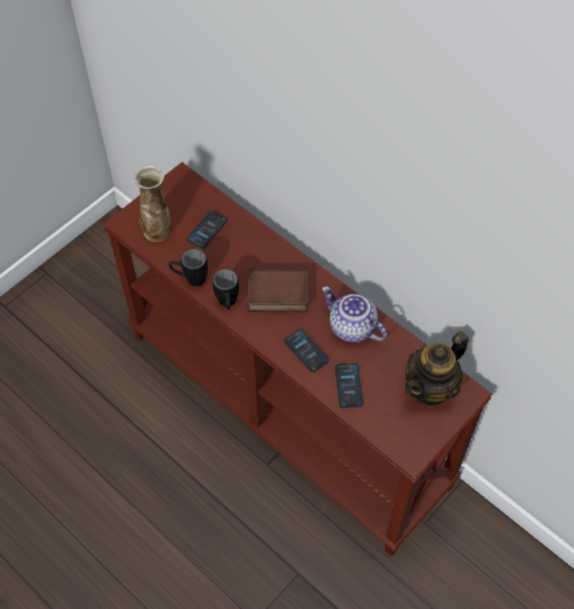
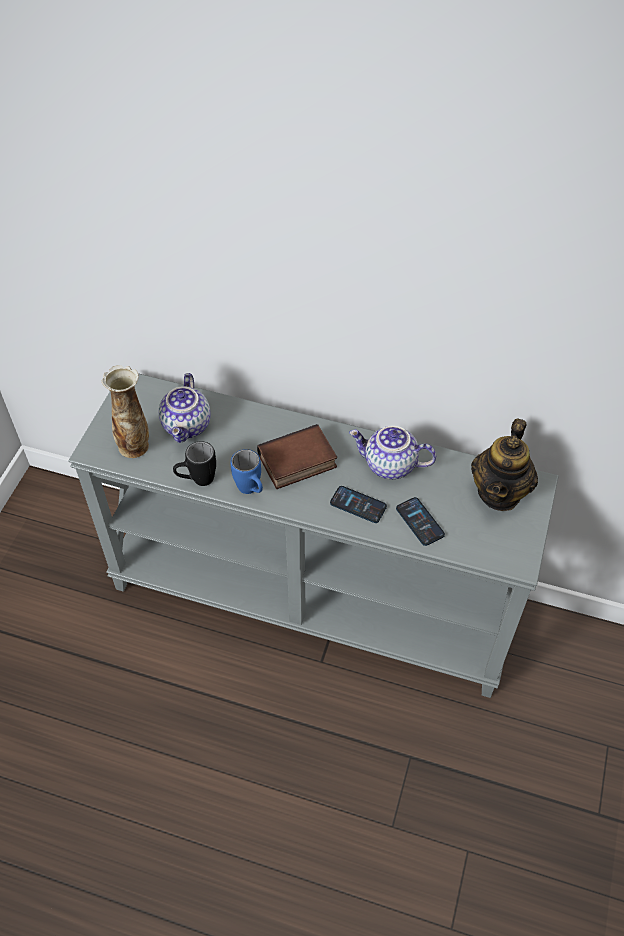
camera: 25 degrees left, 5 degrees down
(207, 230) = (188, 426): phone -> teapot
(227, 304) = (251, 491): black mug -> blue mug
(289, 406) = (313, 595): brown console table -> grey console table

